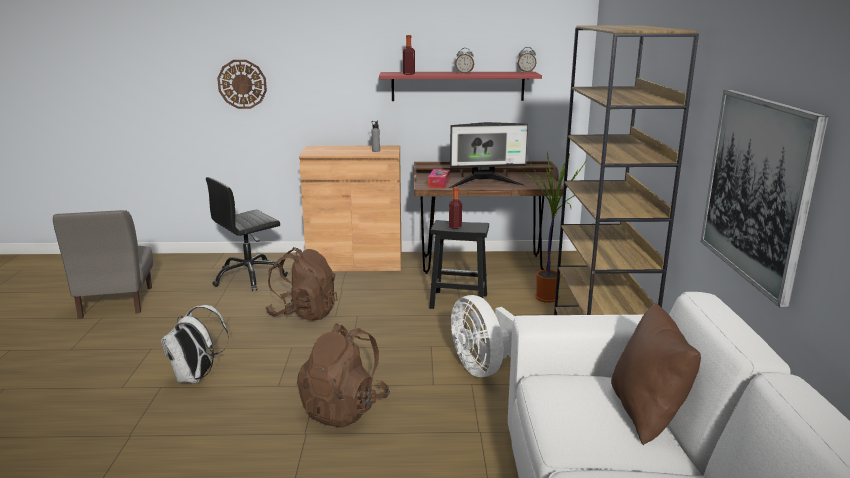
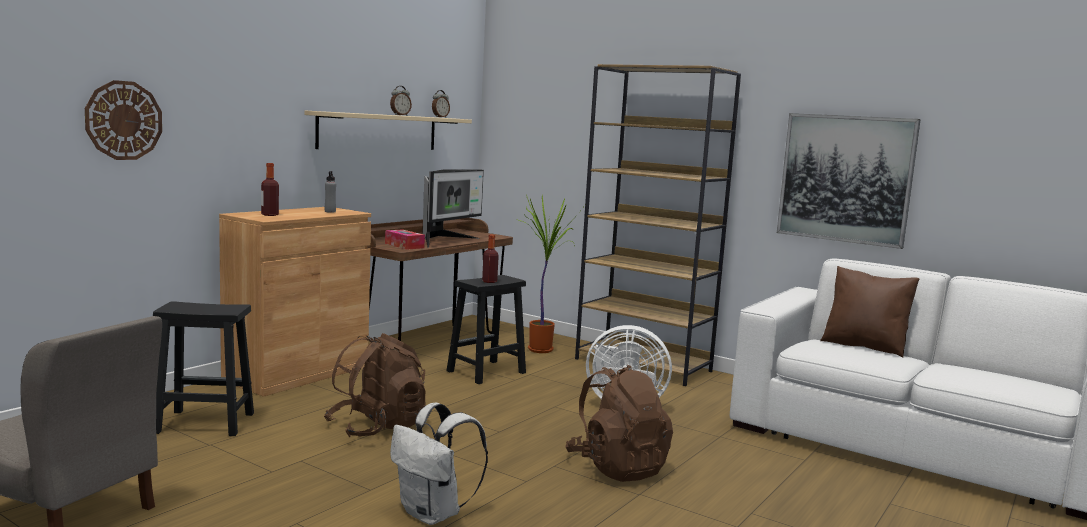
camera: 55 degrees left, 10 degrees down
(249, 277) = (203, 423): black office chair -> black stool
(409, 74) = (357, 113): bottle -> bottle (270, 215)
(458, 86) = (379, 131): red shelf -> beige shelf

